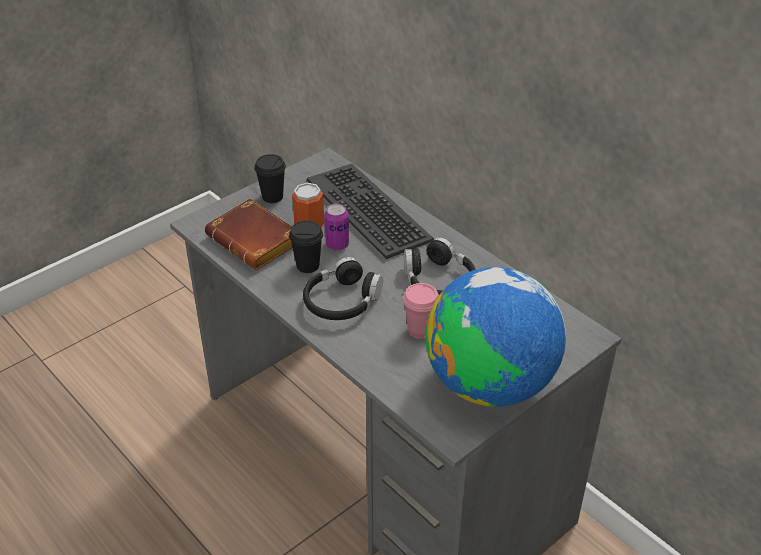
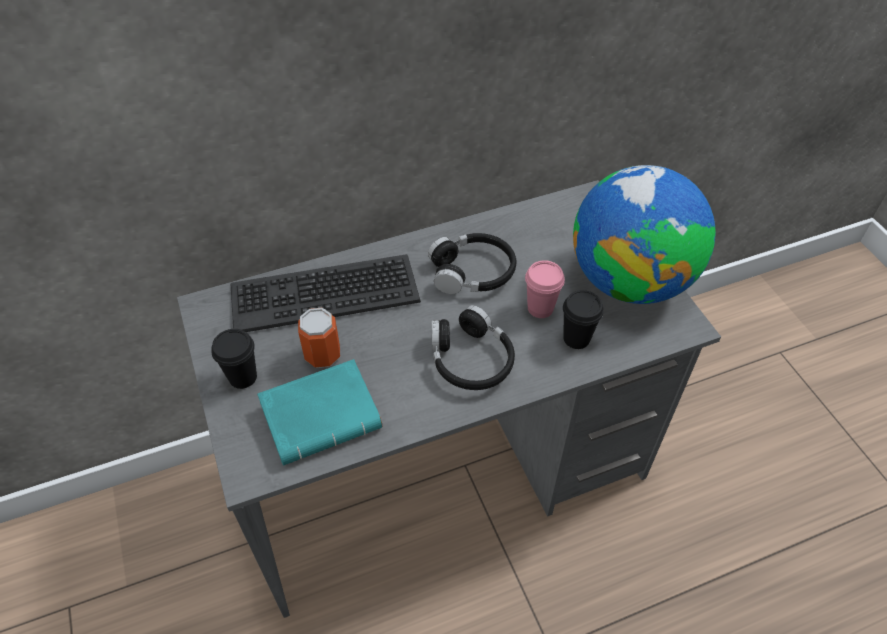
camera: 70 degrees left, 10 degrees up
(257, 241) = (323, 414): brown book -> turquoise book
(308, 266) = (395, 374): black cup -> black cup (576, 338)
(337, 244) = (371, 338): can -> none

